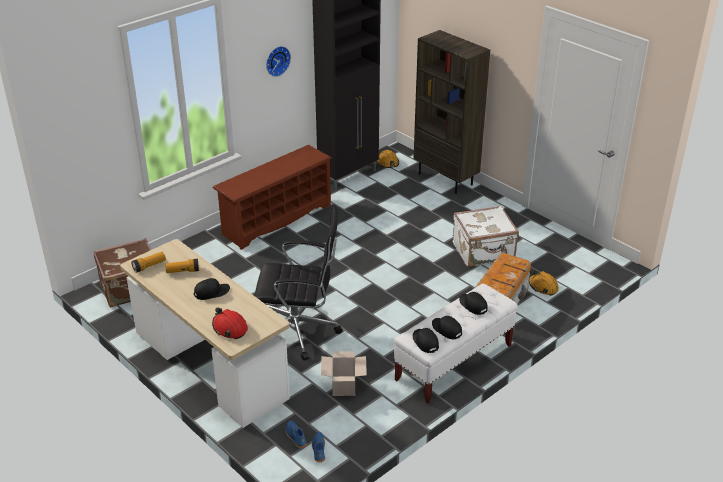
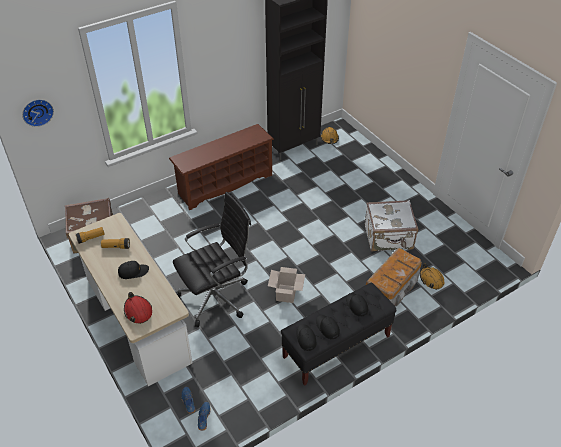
camera: 10 degrees right, 10 degrees up
(276, 60) = (231, 54): wall clock -> wall clock (37, 111)
(299, 331) = (216, 297): black office chair -> black office chair turned 45 degrees counterclockwise
(344, 386) = (240, 357): cardboard box -> cardboard box (286, 294)
(446, 179) = (374, 160): brown bookcase -> none
(453, 363) = (336, 347): white bench -> black bench

